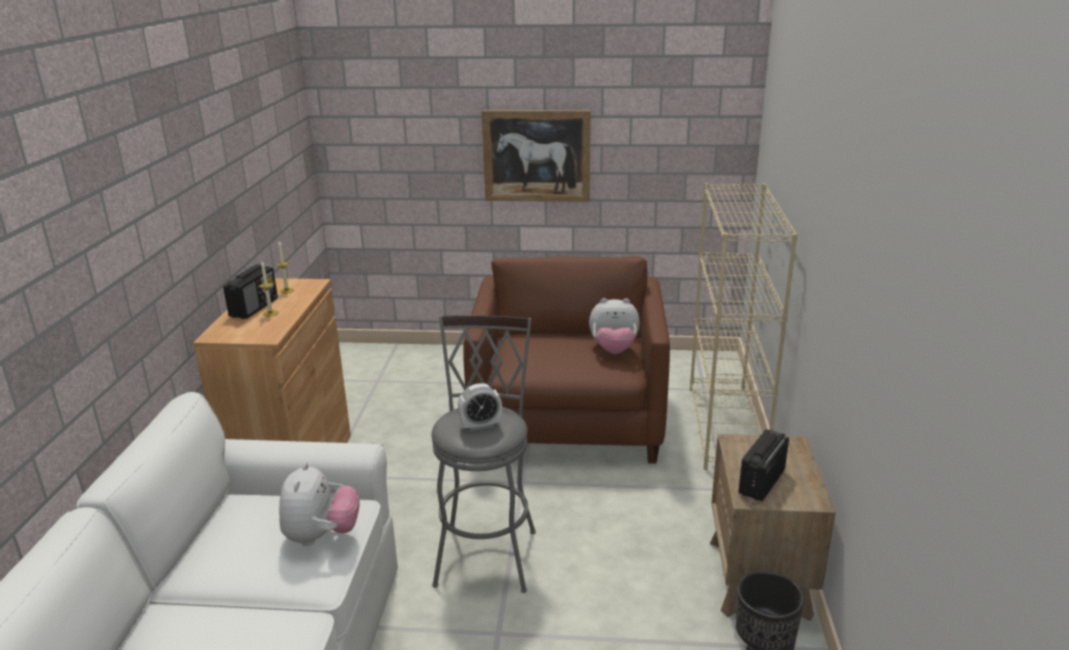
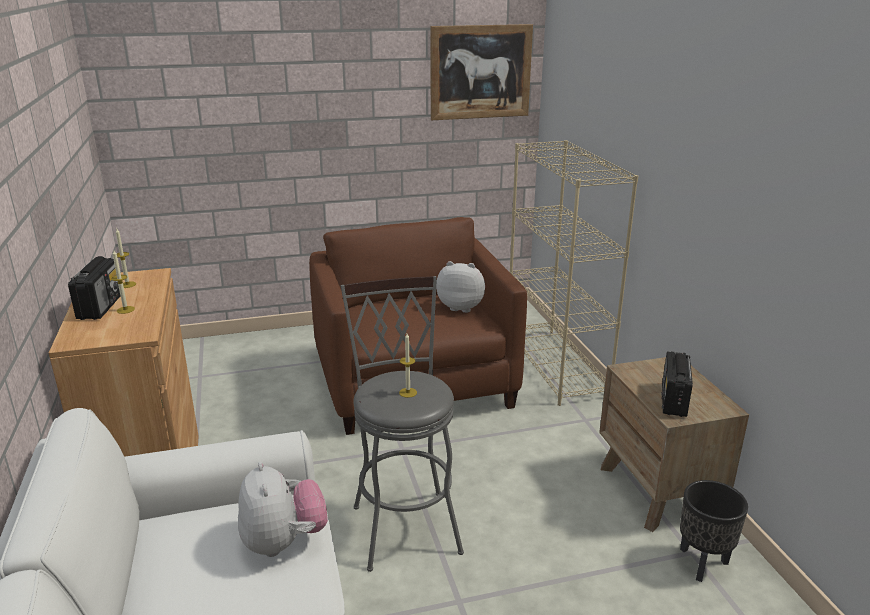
camera: 20 degrees left, 0 degrees up
(480, 426) = (408, 392): alarm clock -> candle
(536, 156) = (339, 131): picture -> picture (480, 72)
(613, 350) = (461, 307): plush toy -> plush toy turned 150 degrees counterclockwise

